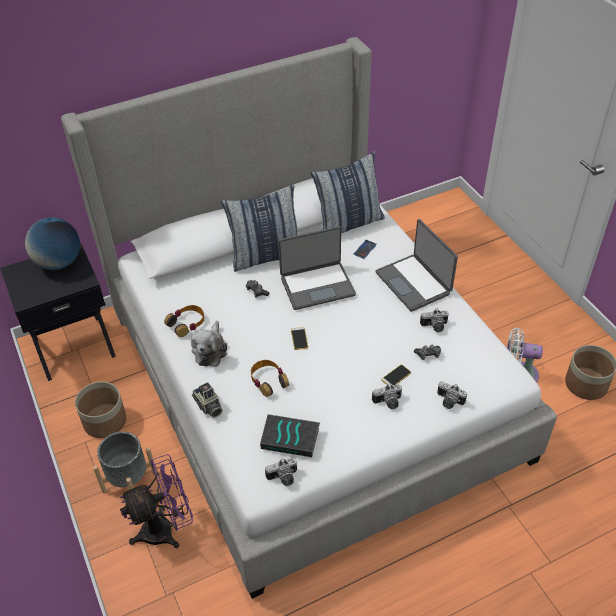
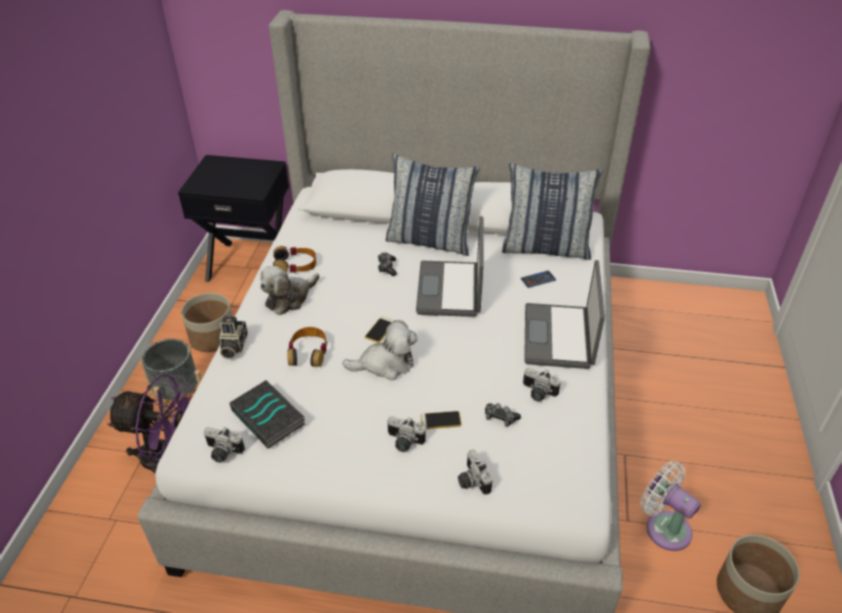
camera: 35 degrees right, 5 degrees down
(59, 262) = (251, 169): globe -> none
(317, 285) = (451, 290): laptop -> laptop turned 75 degrees clockwise
(326, 360) = (385, 364): none -> plush toy

